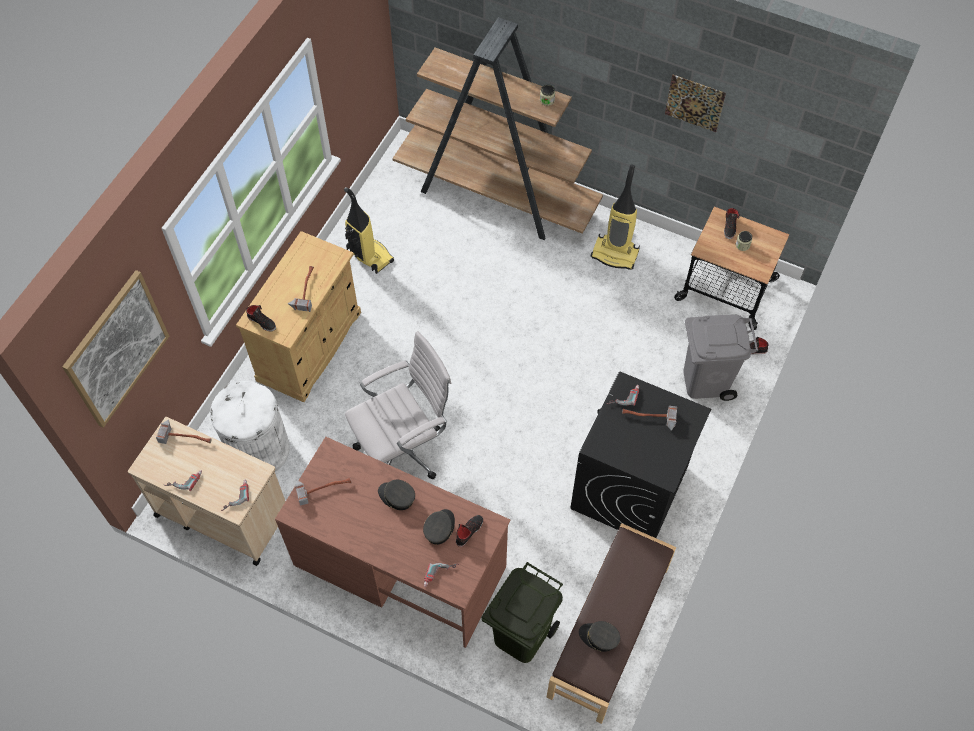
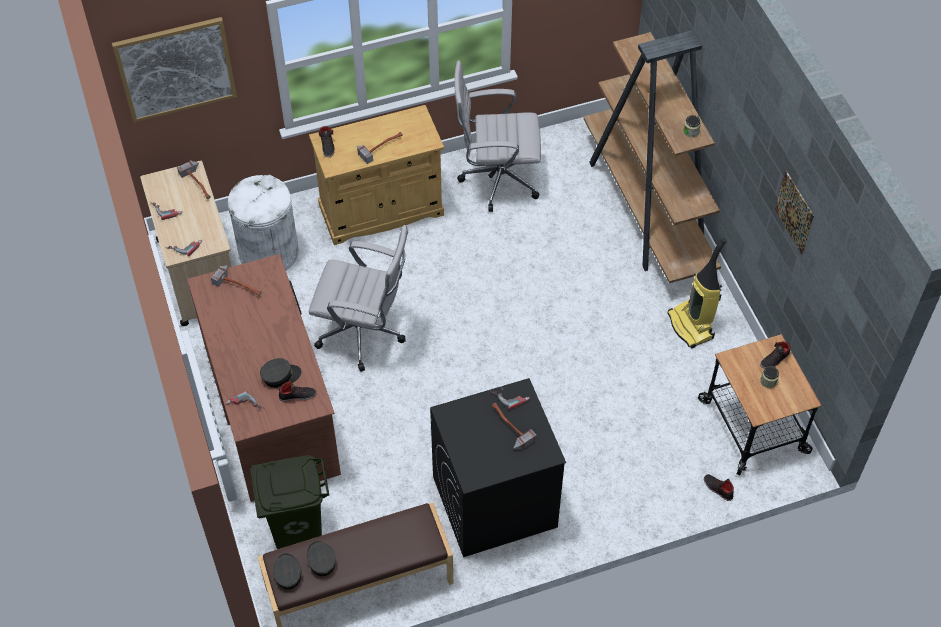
camera: 45 degrees right, 5 degrees down
(369, 255) = (496, 179): vacuum cleaner -> white office chair
(397, 497) = (278, 332): grey cap -> grey cap (287, 573)
(705, 380) = (651, 478): grey trash can -> none

